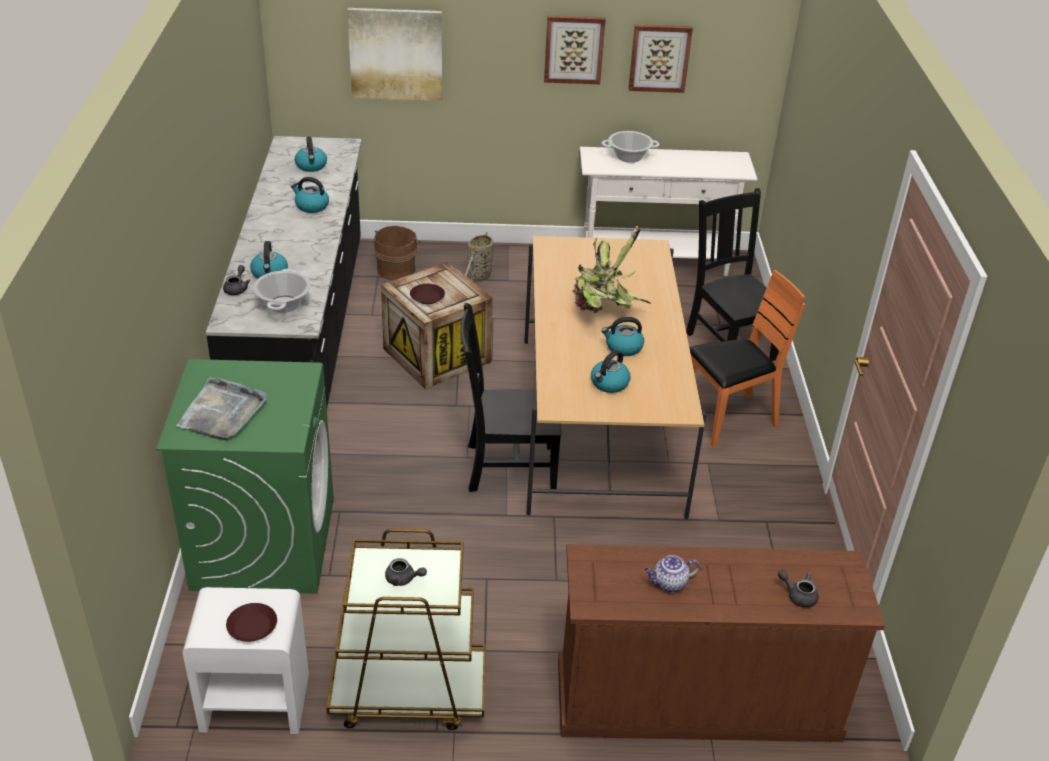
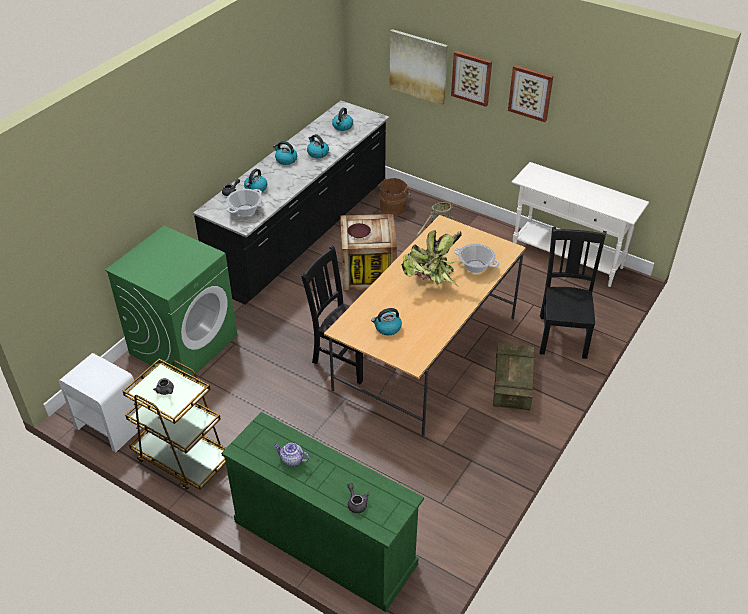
camera: 35 degrees right, 5 degrees up
(222, 412) = (151, 262): grey tray -> none
(251, 626) = (95, 383): brown plate -> none
(623, 347) = (419, 308): kettle -> kettle (286, 160)
(629, 157) = (555, 179): cooking pot -> cooking pot (475, 266)
(659, 57) = (589, 114): picture -> picture (472, 78)
(695, 701) = (323, 542): brown dresser -> green dresser
(728, 419) = (512, 385): orange chair -> crate

